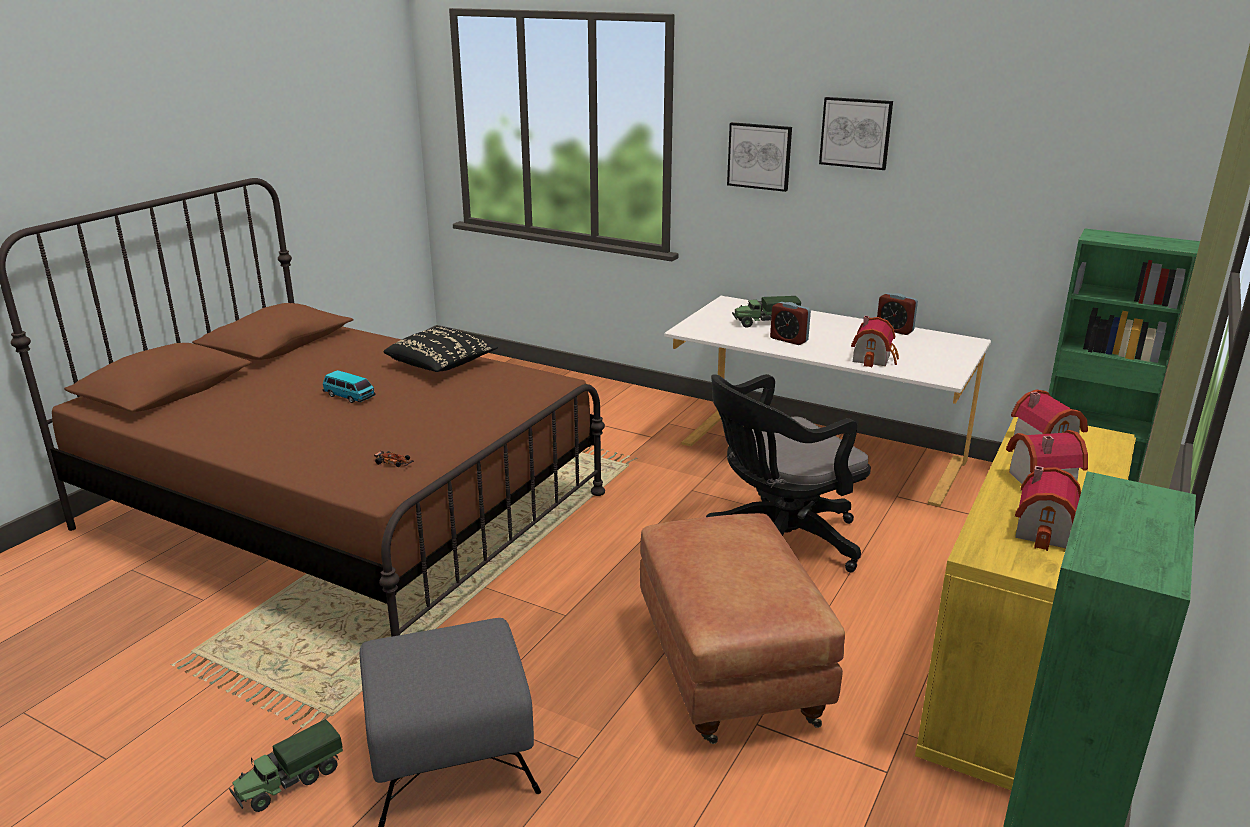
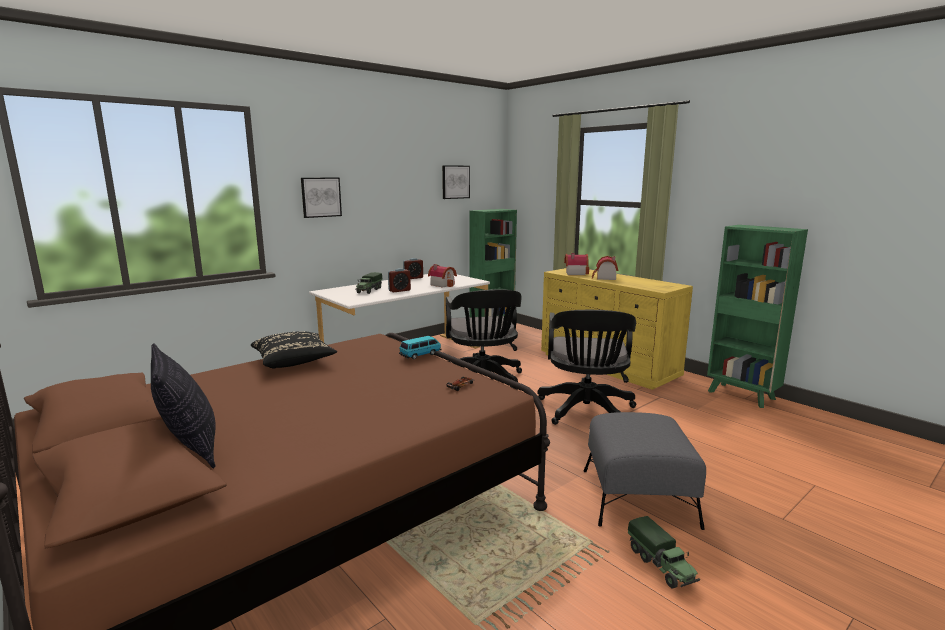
camera: 70 degrees left, 10 degrees down
(224, 386) = (190, 448): none -> pillow
(349, 396) = (311, 394): toy car -> toy car (420, 355)
(728, 672) = (586, 412): brown ottoman -> black office chair
(856, 133) = (372, 177): picture -> picture (455, 182)
(1048, 531) = (645, 282): toy house -> none

